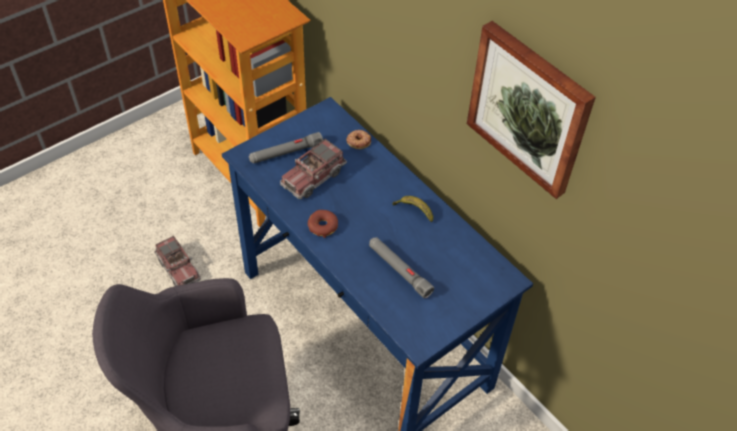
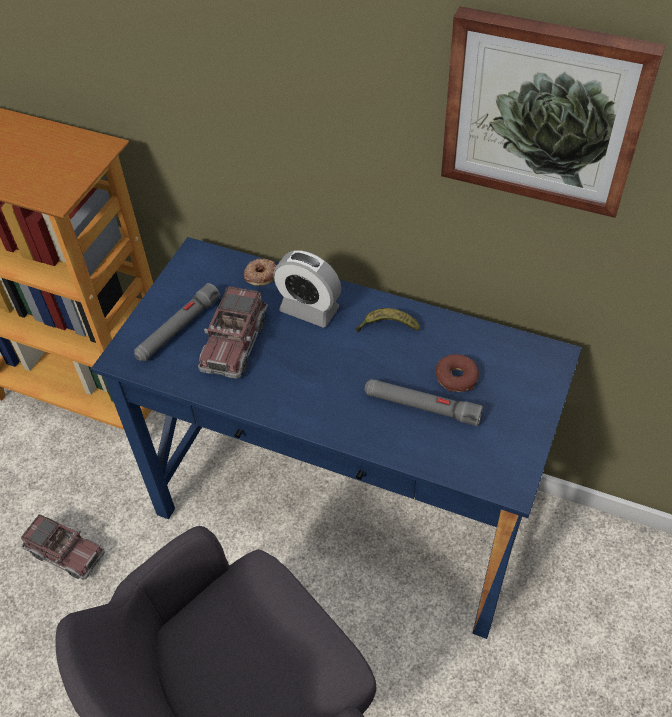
camera: 25 degrees left, 0 degrees up
(323, 226) = (290, 398): donut -> donut (456, 377)
(373, 177) = (309, 309): none -> alarm clock

